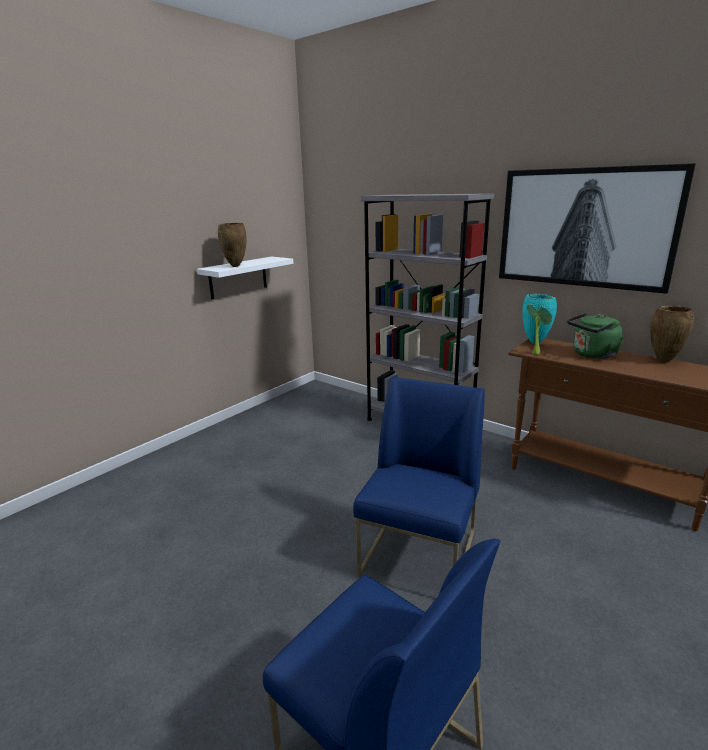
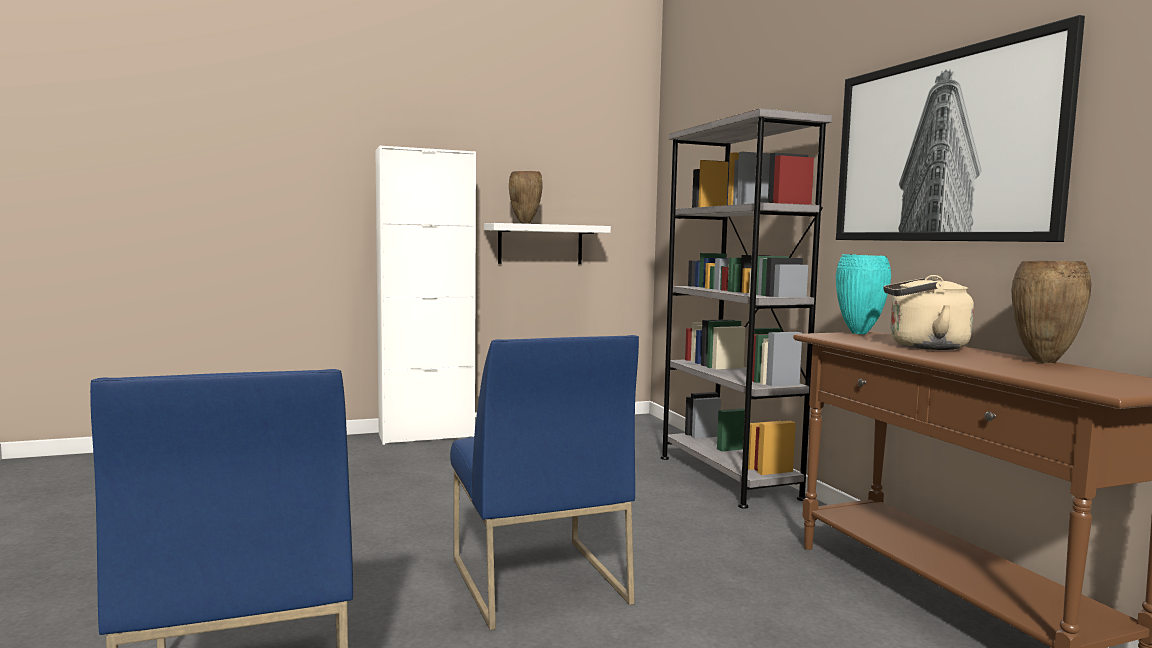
camera: 30 degrees right, 15 degrees down
(189, 446) = (426, 435): none -> white cabinet
(419, 555) = (536, 580): blue chair -> blue chair turned 105 degrees clockwise
(535, 353) = (831, 337): potted plant -> none
(592, 355) = (922, 347): green kettle -> beige kettle

